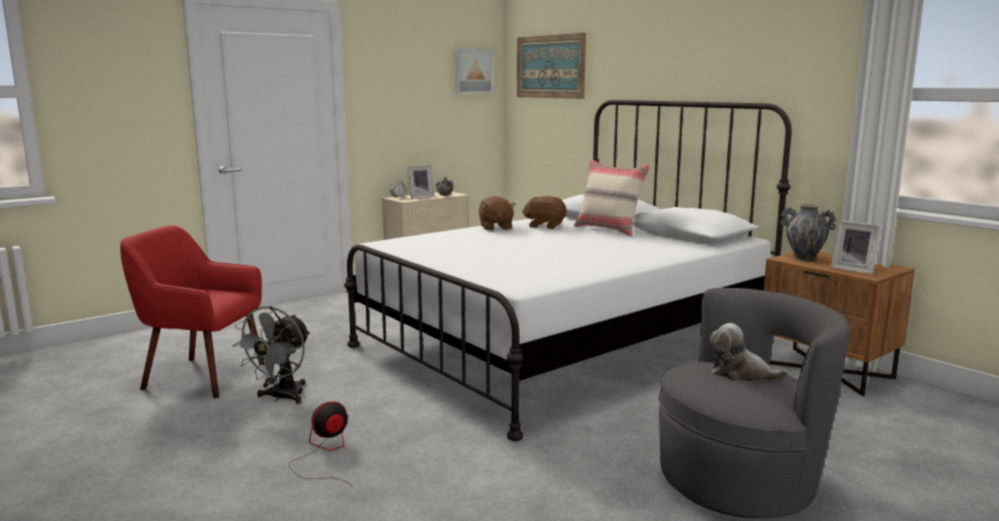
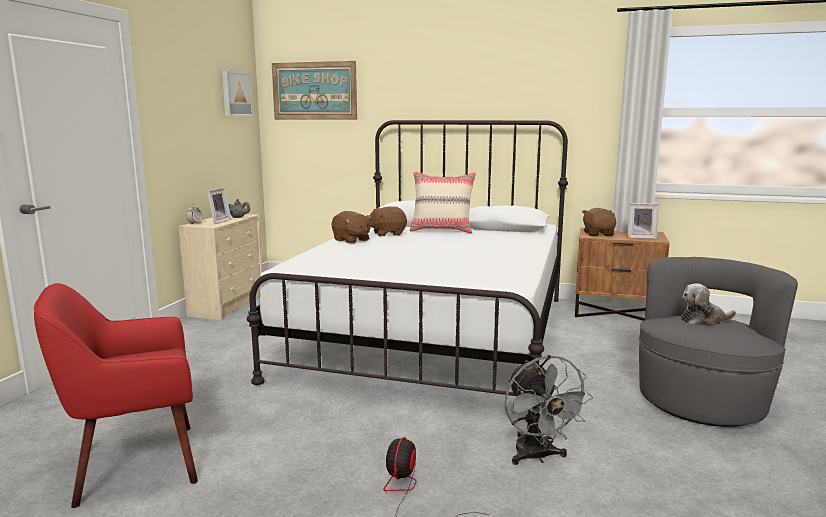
camera: 35 degrees left, 0 degrees up
(281, 397) = (271, 456): grey fan -> grey fan (537, 457)
(804, 258) = (598, 234): vase -> brown plush toy

